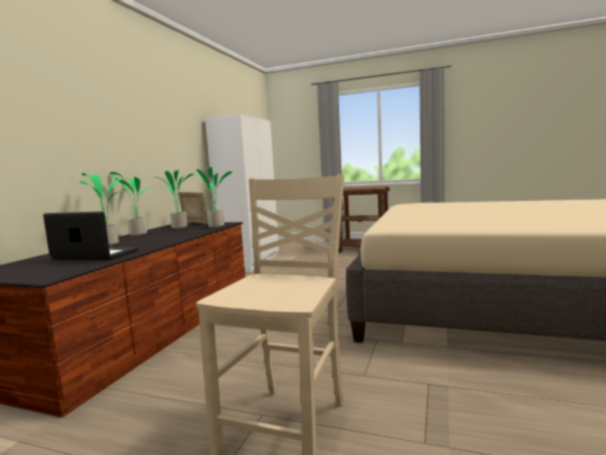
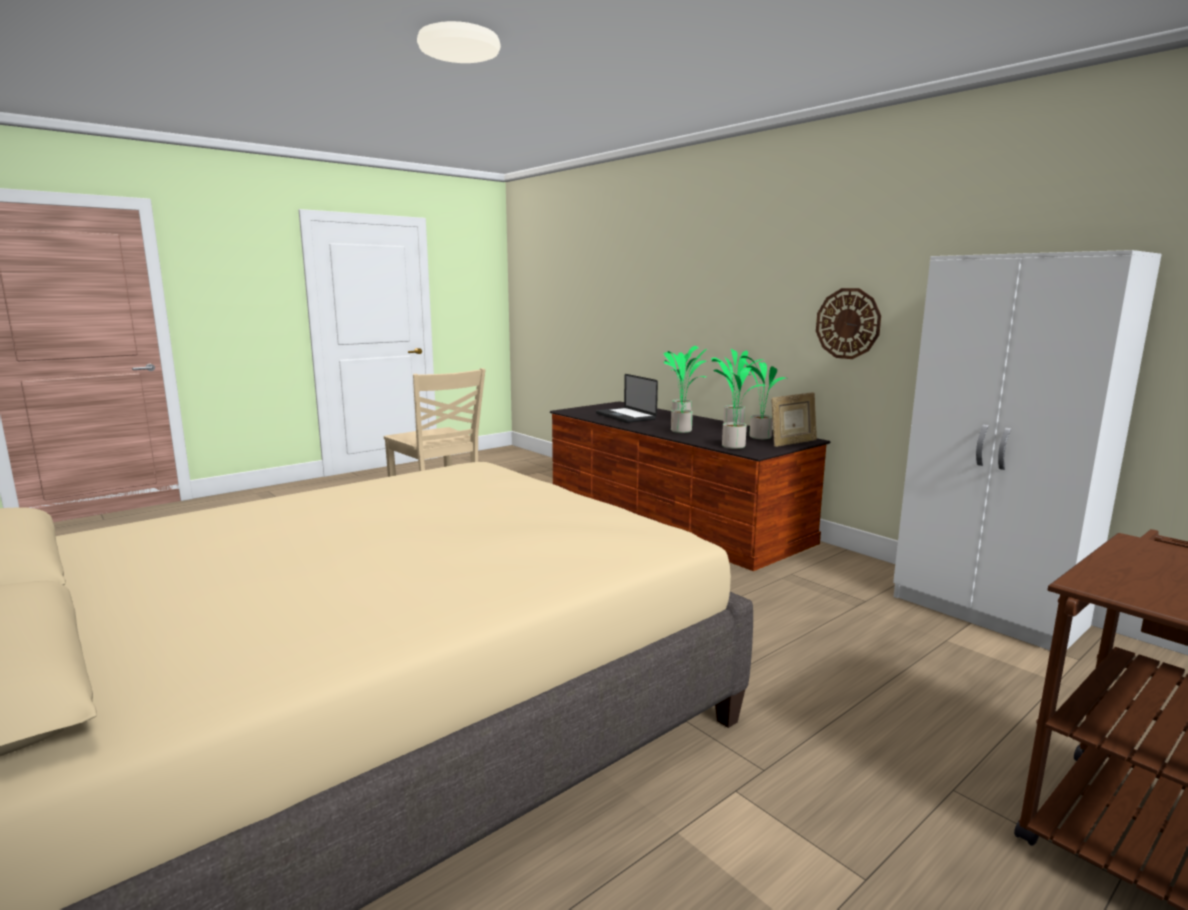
camera: 120 degrees right, 5 degrees up
(95, 255) = (625, 416): laptop -> laptop turned 105 degrees clockwise
(168, 149) = (848, 323): none -> wall clock
(168, 237) = (681, 430): none -> potted plant

